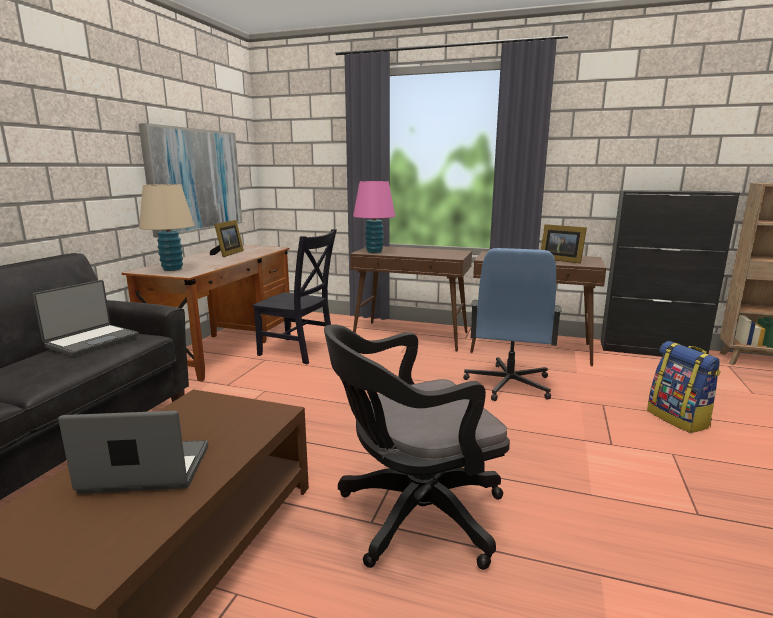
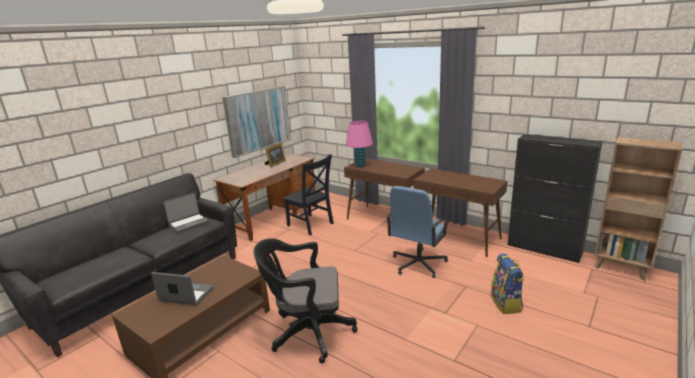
camera: 20 degrees right, 5 degrees up
(172, 269) = (238, 178): beige table lamp -> none
(560, 260) = (472, 183): picture frame -> none

